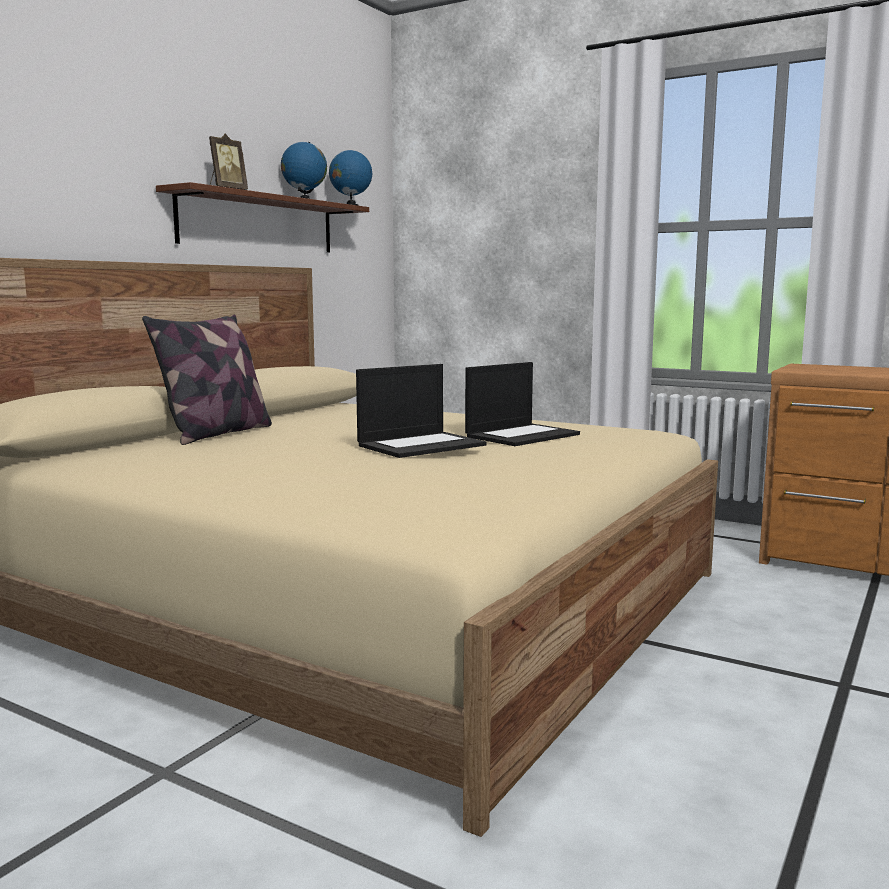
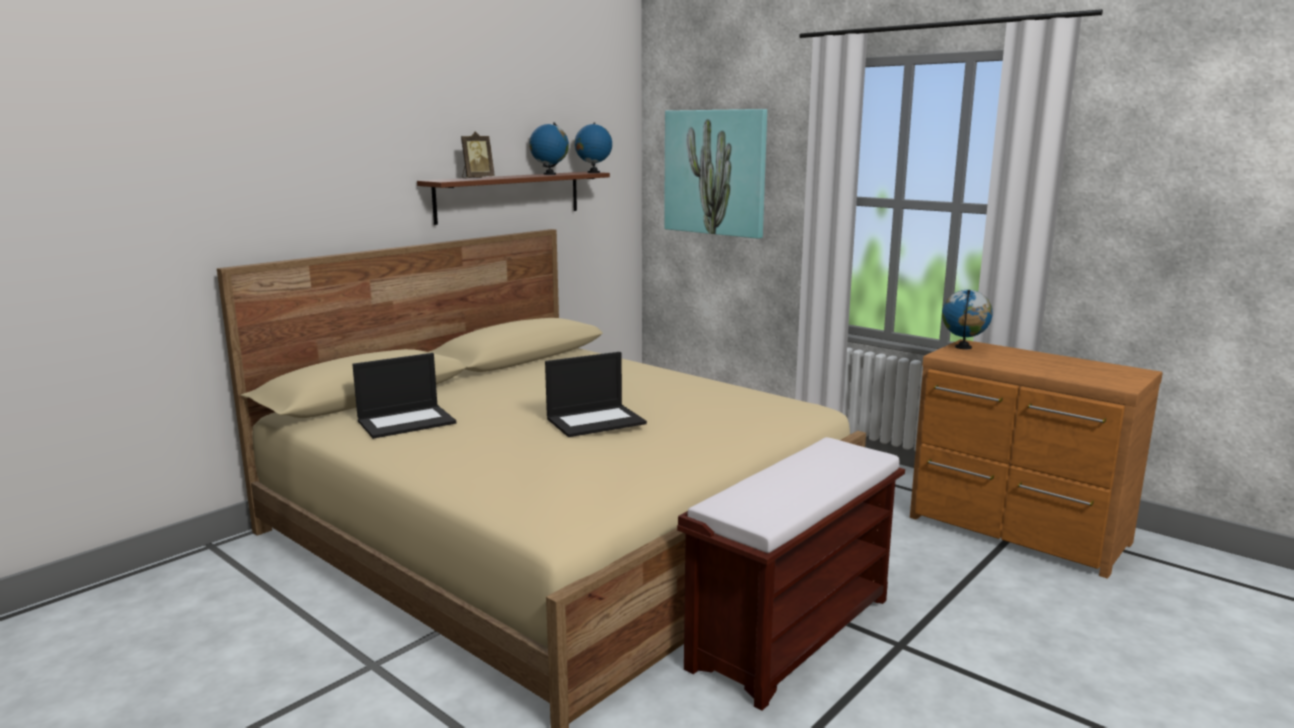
camera: 10 degrees right, 5 degrees up
(216, 434) = (454, 391): pillow -> none
(483, 212) = (715, 172): none -> picture
(522, 435) = (691, 407): laptop -> laptop (407, 421)
(708, 681) = (792, 631): none -> brown bench
(804, 366) = (963, 347): none -> globe

